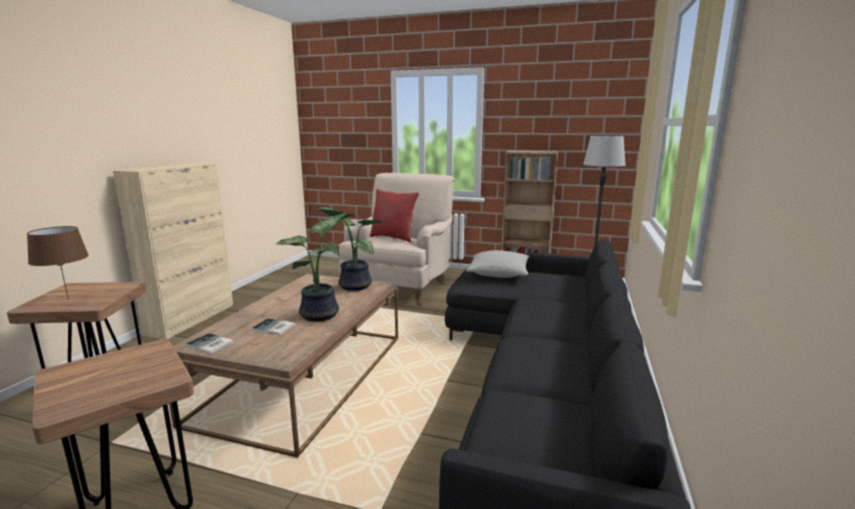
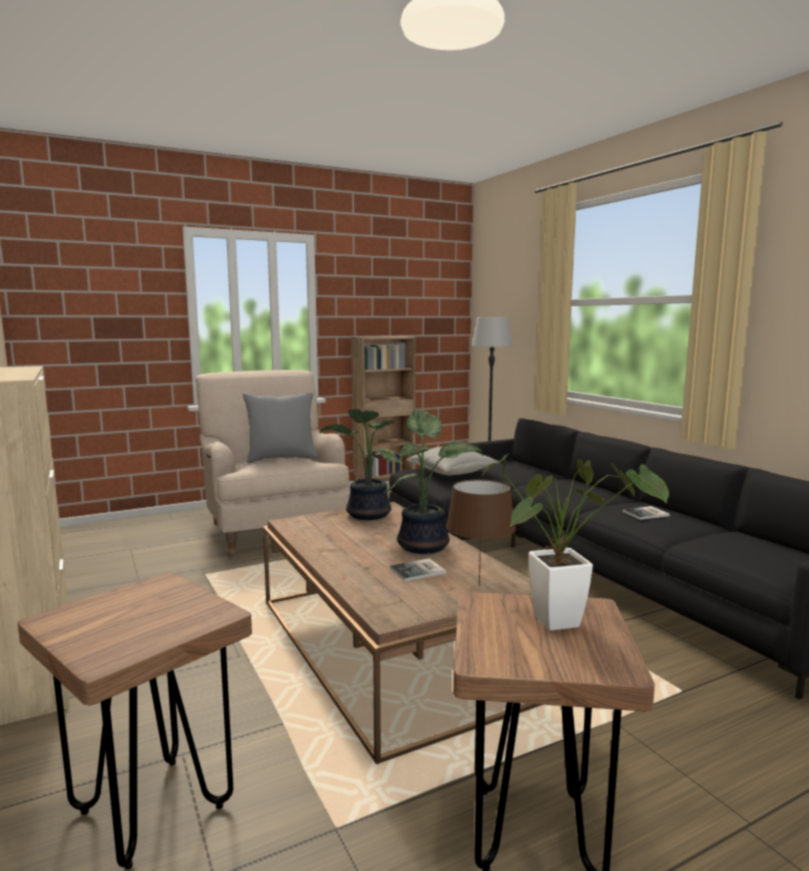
camera: 45 degrees left, 5 degrees down
(67, 300) = (138, 628): brown table lamp -> brown table lamp (480, 586)
(135, 377) = (567, 621): none -> potted plant
(209, 344) = (410, 609): book -> book (647, 514)
(393, 238) = (282, 459): red pillow -> grey pillow

